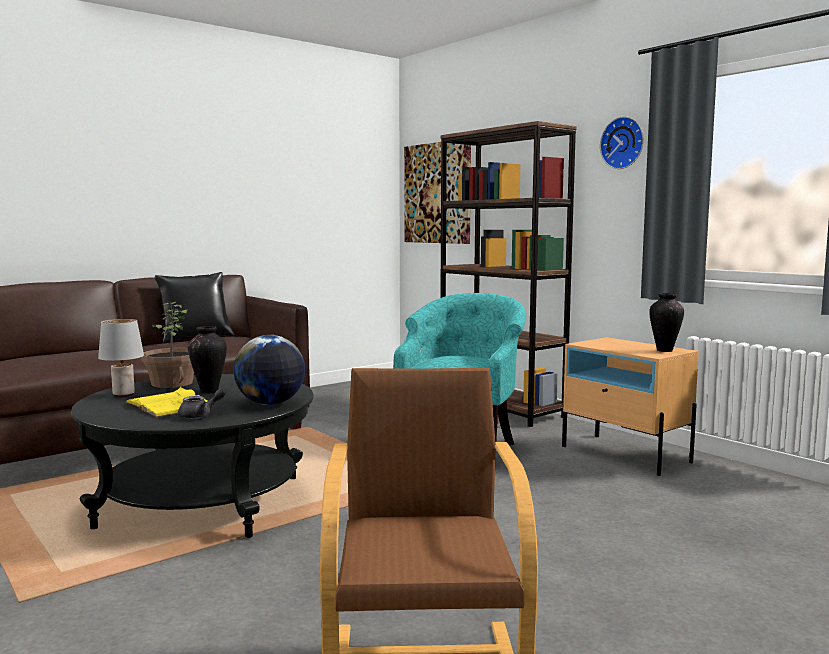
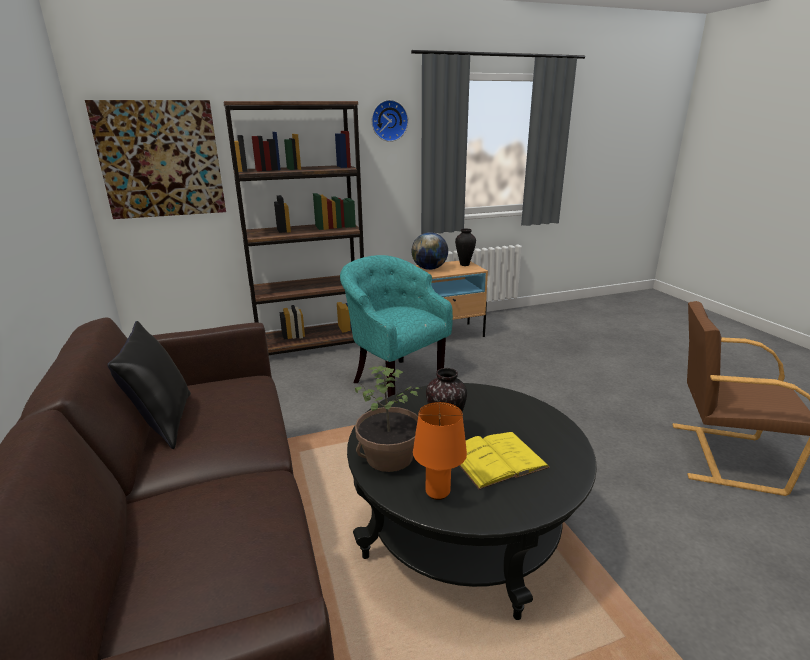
camera: 70 degrees left, 15 degrees up
(124, 395) = (438, 492): grey table lamp -> orange table lamp
(200, 415) = (547, 441): grey teapot -> none
(270, 404) = (510, 404): globe -> globe (429, 269)

